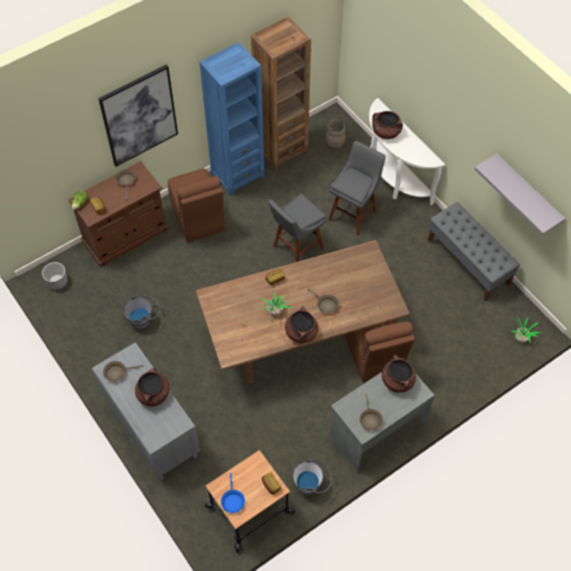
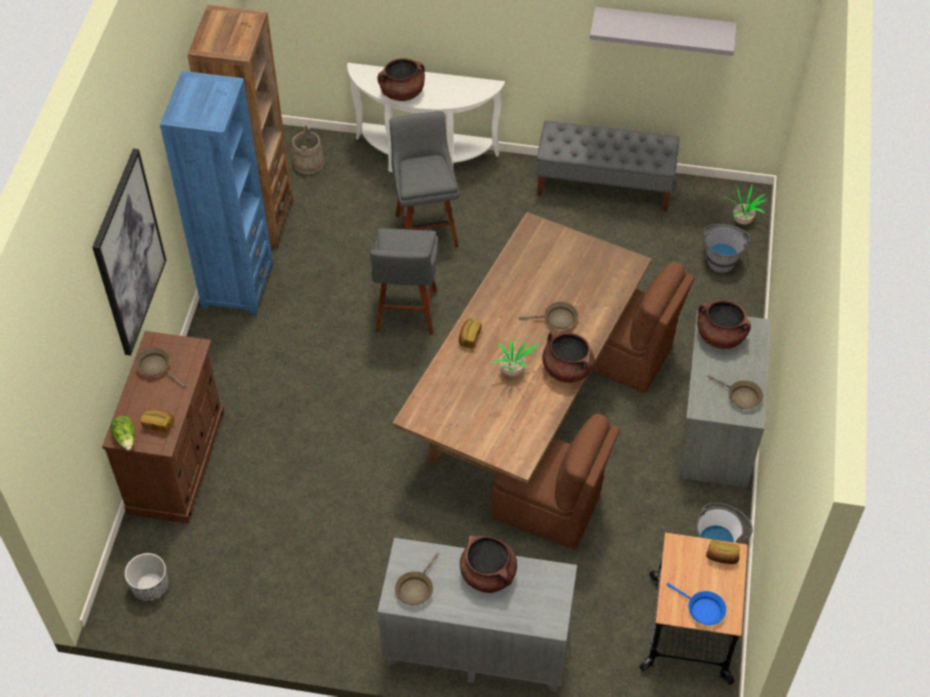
camera: 45 degrees left, 5 degrees down
(144, 318) = (318, 534): grey bucket -> grey bucket (722, 258)
(198, 218) = (247, 370): brown chair -> brown chair (548, 508)

